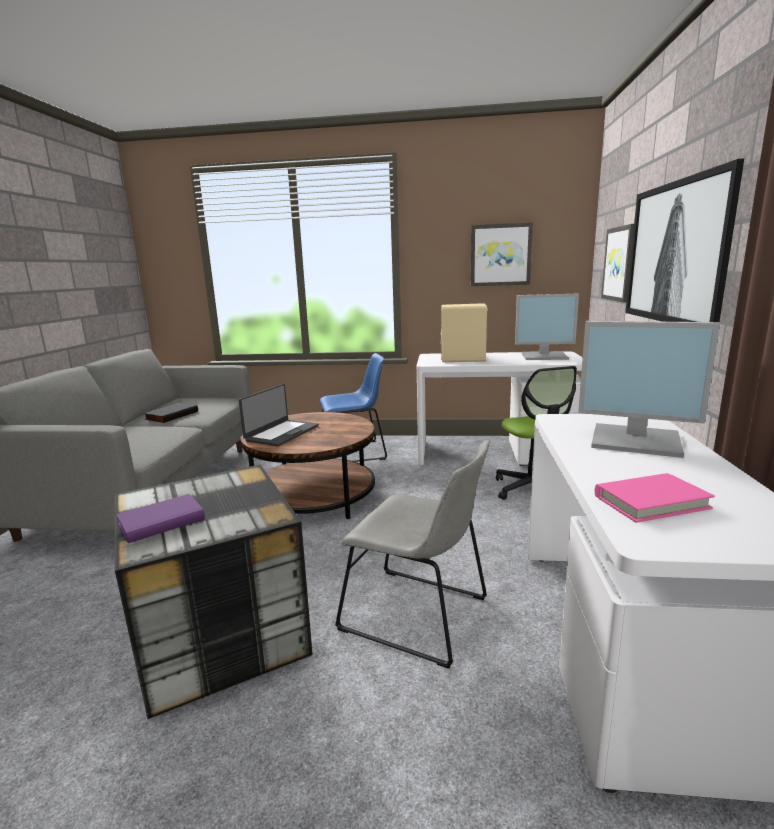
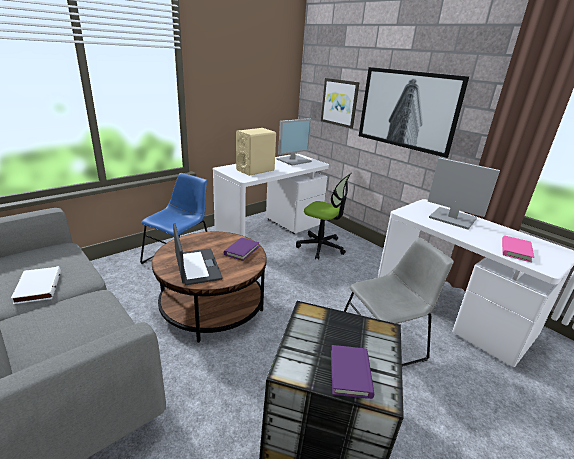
camera: 50 degrees left, 10 degrees up
(171, 415) = (37, 287): black book -> white book
(343, 433) = (241, 250): none -> purple book
(500, 255) = (253, 87): picture -> none
(637, 440) = (451, 218): monitor -> monitor turned 120 degrees counterclockwise

